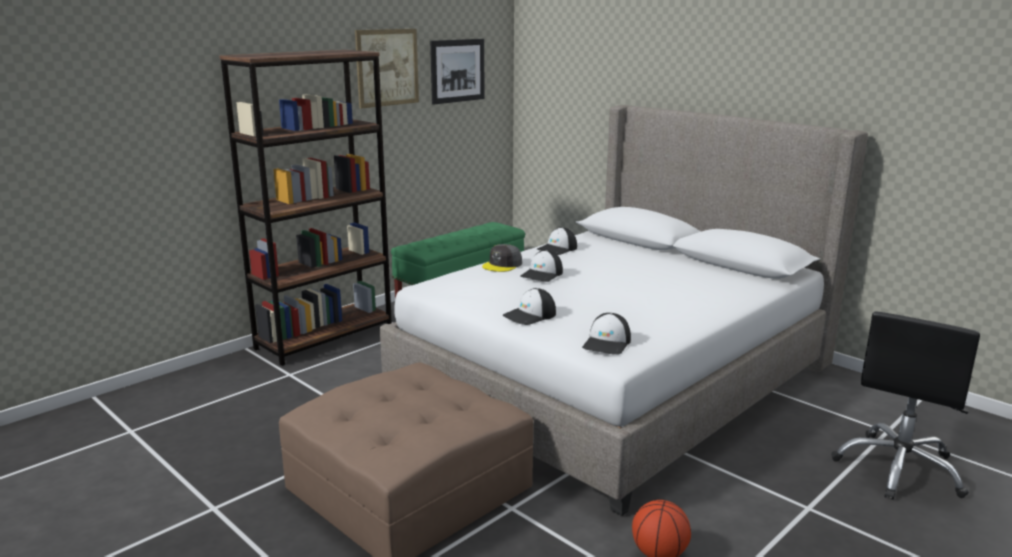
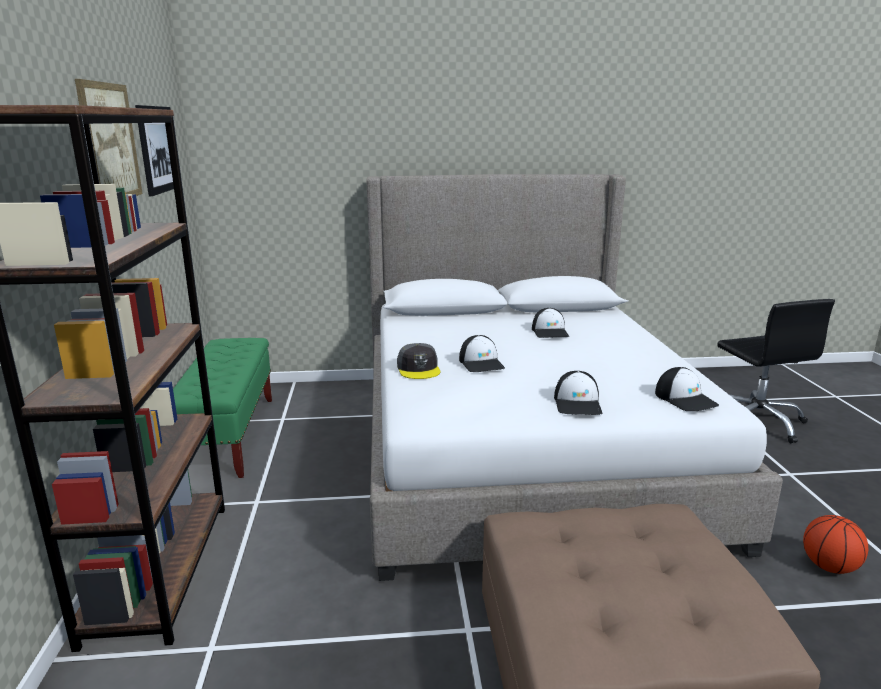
camera: 50 degrees left, 0 degrees up
(557, 249) = (415, 337): cap -> cap (550, 332)

